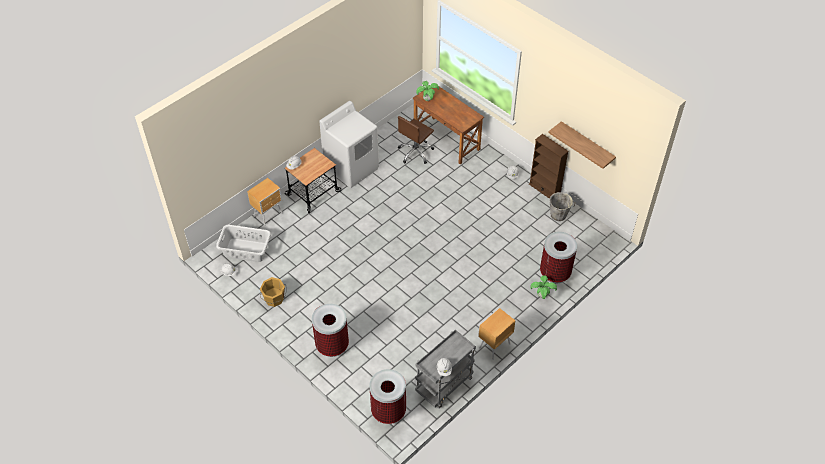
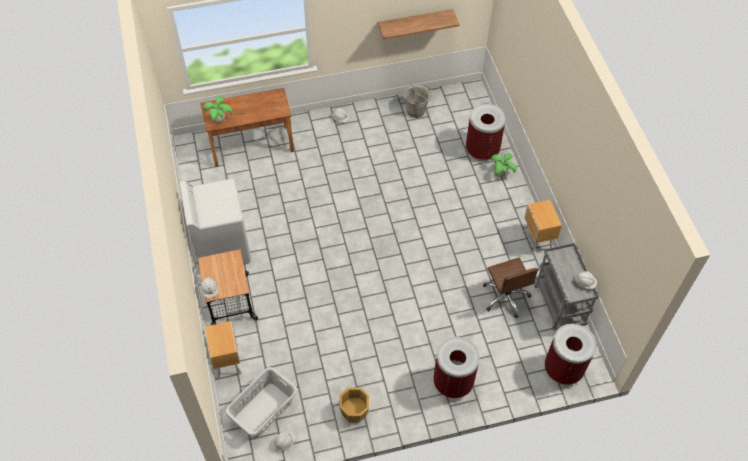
camera: 60 degrees left, 5 degrees up
(415, 152) = (247, 180): brown office chair -> brown office chair (506, 297)
(544, 190) = (377, 104): brown bookcase -> none

